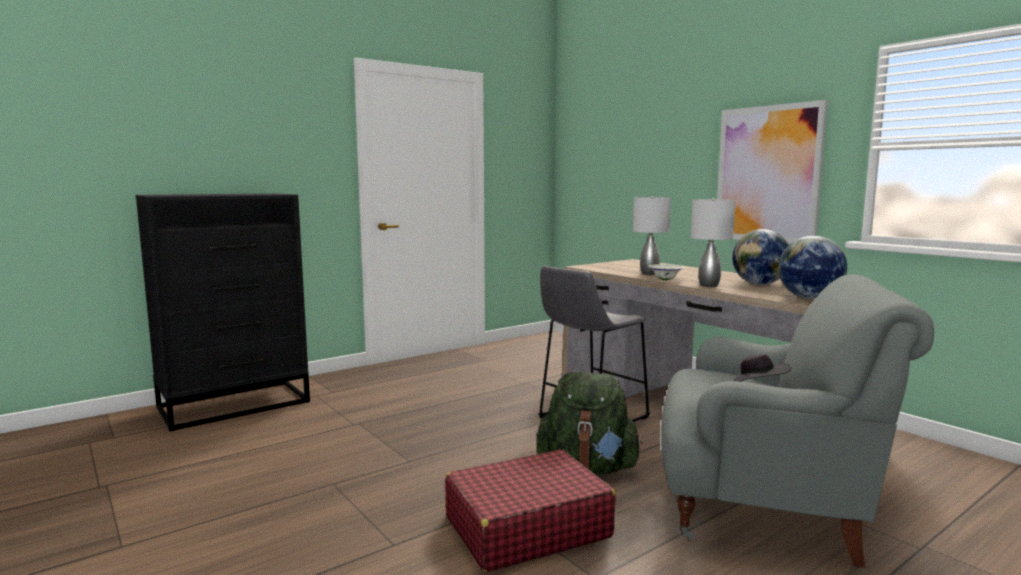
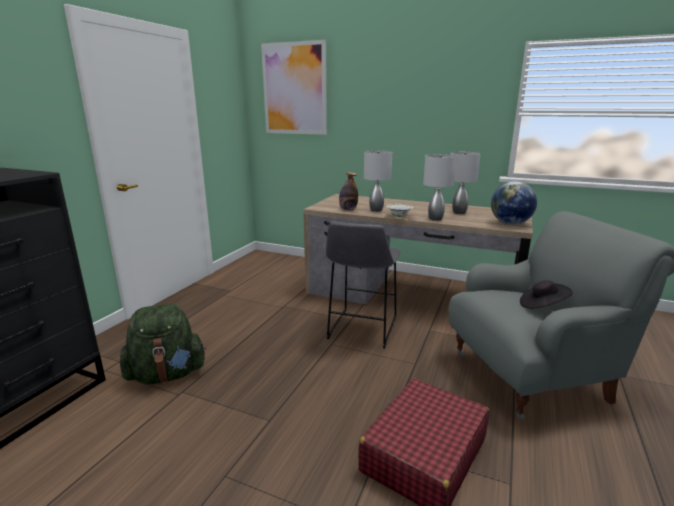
camera: 30 degrees left, 10 degrees up
(587, 468) = (405, 378): green backpack -> green backpack (167, 374)
(614, 270) = (348, 210): none -> bottle
(759, 284) = (459, 212): globe -> grey table lamp
(767, 174) = (440, 129): picture -> picture (294, 89)

